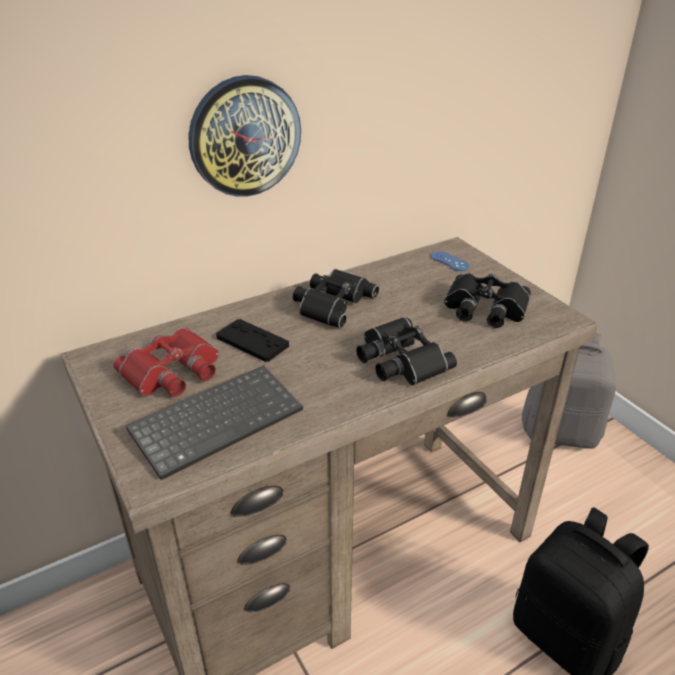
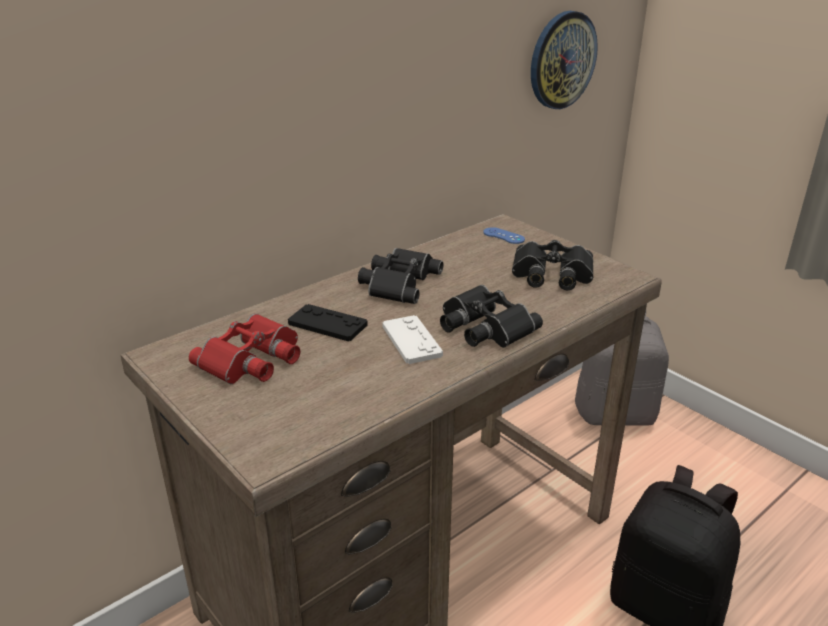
camera: 10 degrees left, 5 degrees down
(218, 419) = (316, 397): keyboard -> none
(245, 137) = (302, 114): wall clock -> wall clock (562, 60)
(325, 368) = (411, 341): none -> white game controller

